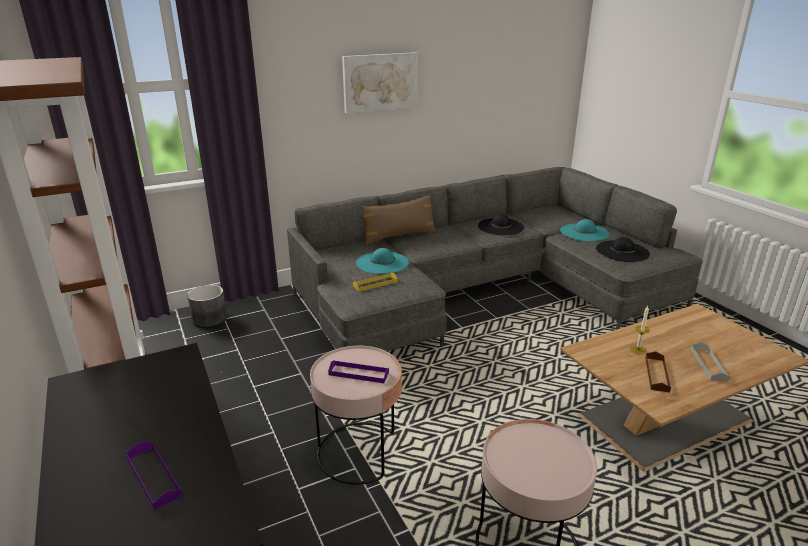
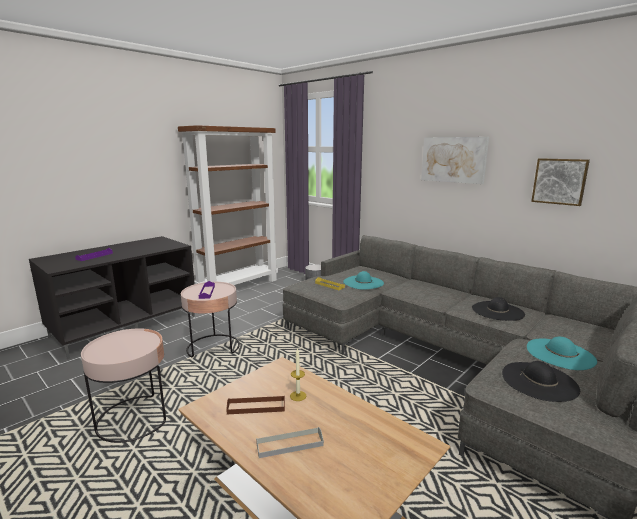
camera: 70 degrees right, 10 degrees down
(399, 236) = (415, 281): brown pillow -> none
(478, 93) = (559, 181): none -> picture

